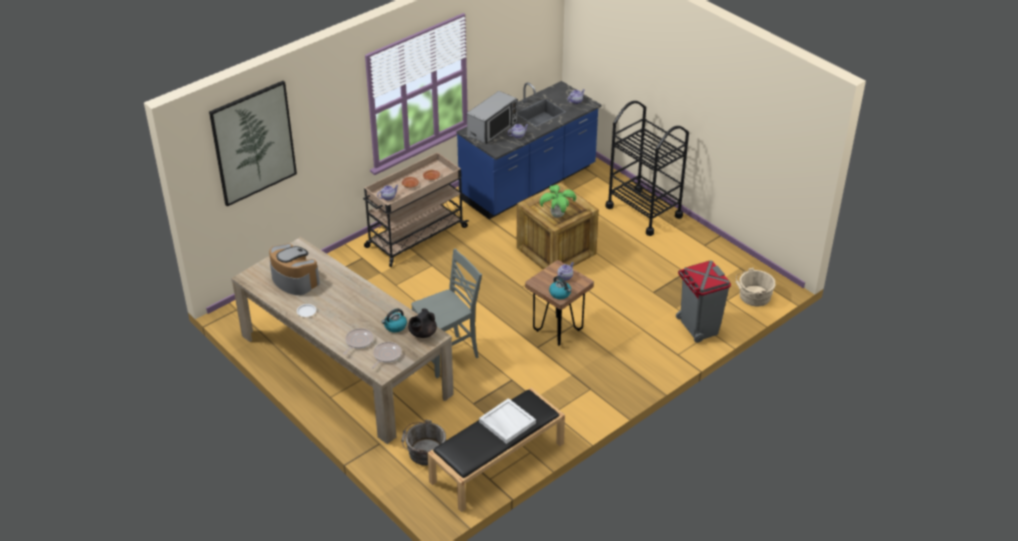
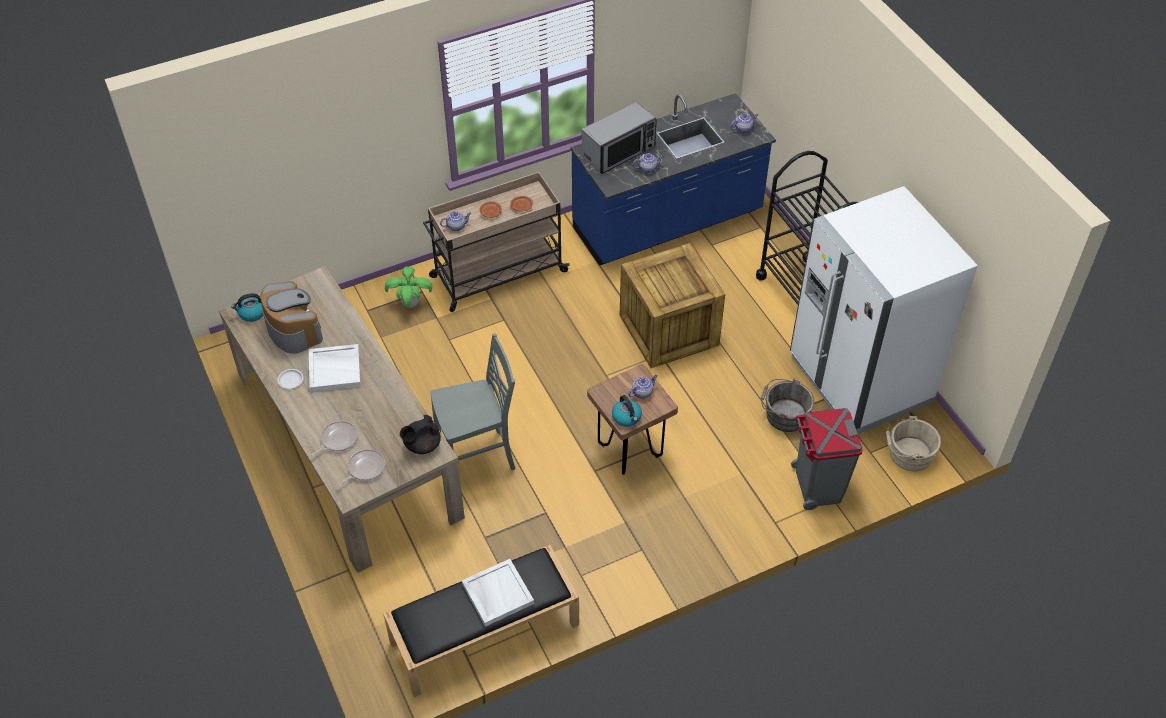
camera: 15 degrees right, 10 degrees up
(253, 143) = (267, 142): picture -> none
(337, 299) = (335, 369): none -> white tray
(395, 326) = (391, 426): kettle -> kettle (252, 313)
(424, 452) = (398, 595): grey bucket -> grey bucket (784, 414)
(557, 215) = (668, 292): potted plant -> potted plant (411, 304)
(703, 258) = (859, 380): none -> white fridge

